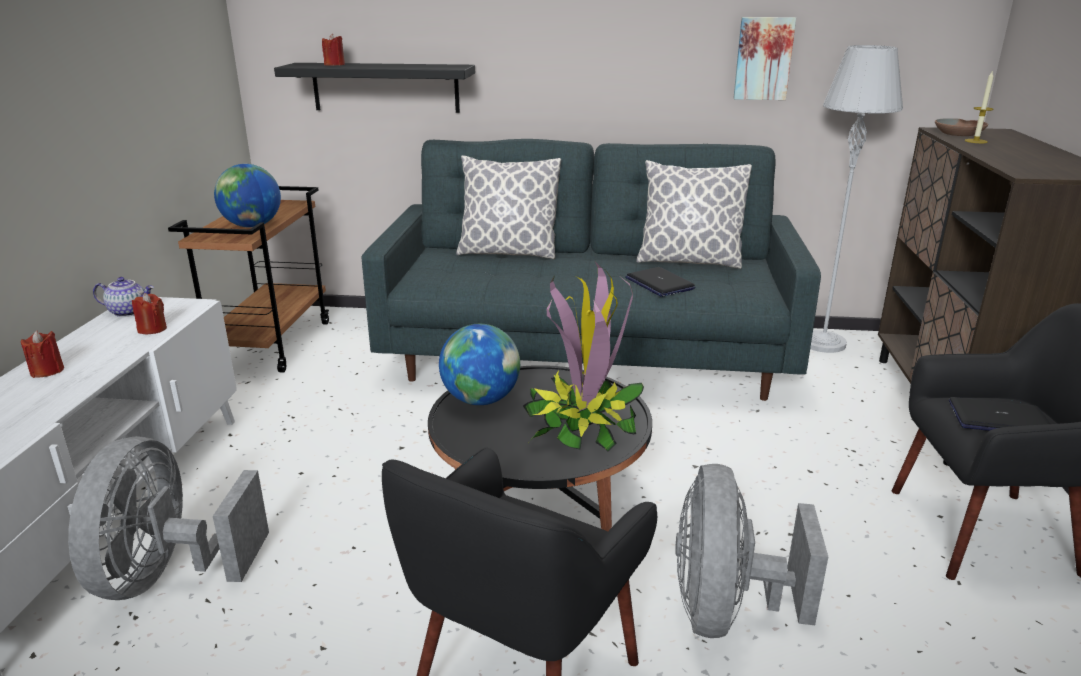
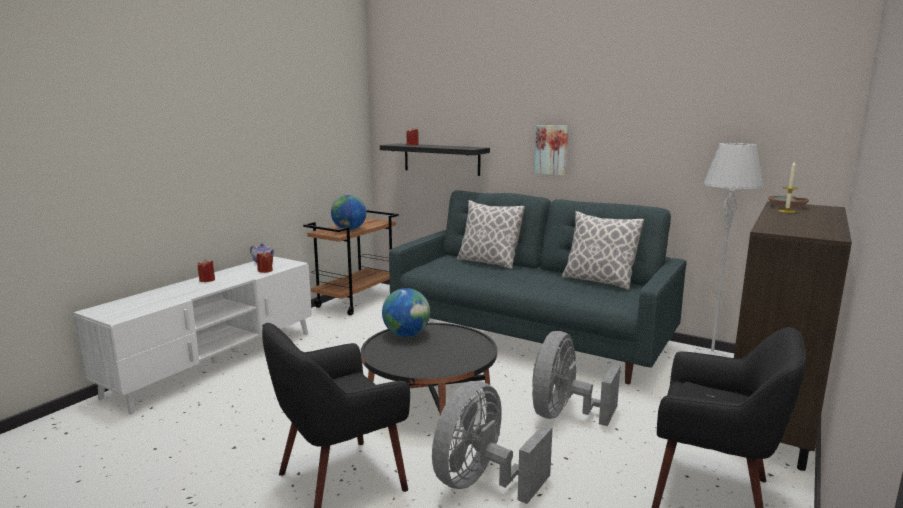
camera: 25 degrees right, 10 degrees down
(170, 575) = (226, 392): grey fan -> grey fan (564, 414)
(582, 424) = (447, 356): potted plant -> none
(659, 283) = (560, 289): laptop -> none
(763, 58) = (669, 150): picture -> picture (552, 150)

